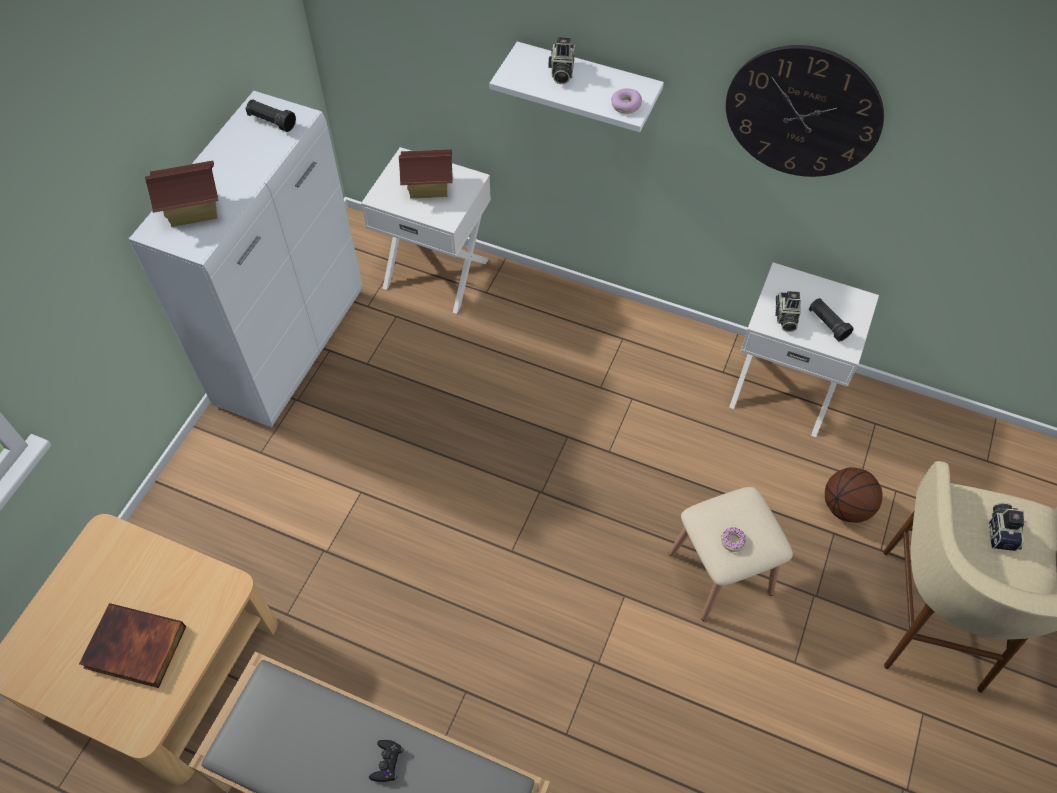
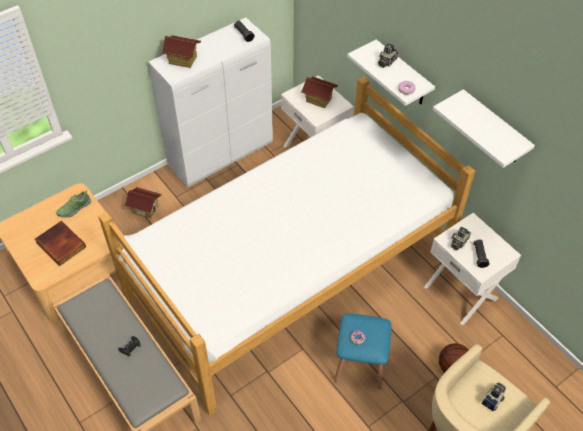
camera: 30 degrees right, 5 degrees down
(116, 567) = (74, 208): none -> shoe
(221, 499) = (145, 209): none -> toy house
(530, 485) = (292, 274): none -> bed
(720, 573) = (360, 364): beige stool -> blue stool
(803, 112) = (494, 129): wall clock -> white shelf

